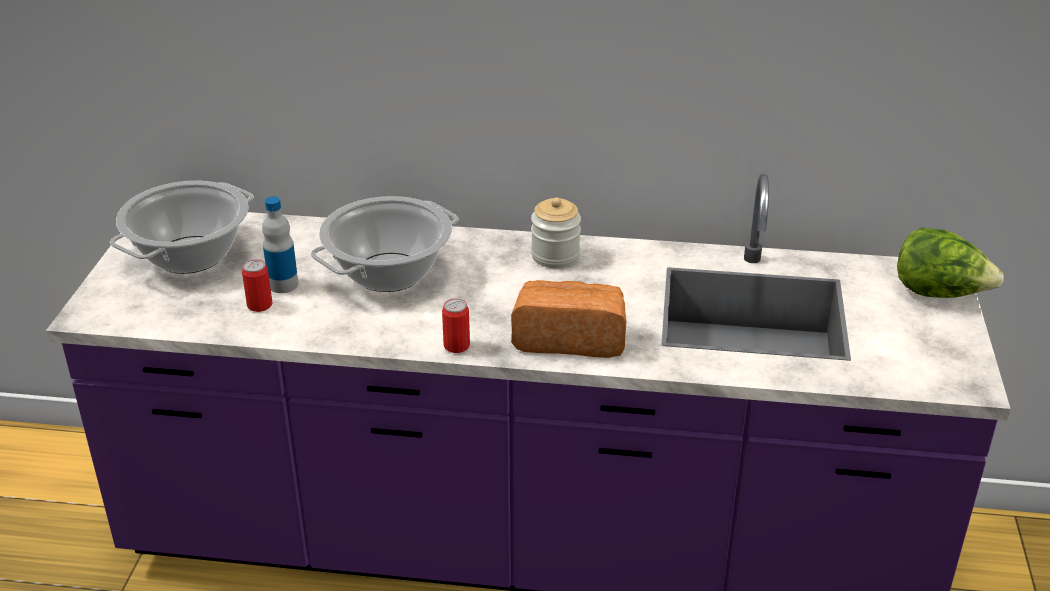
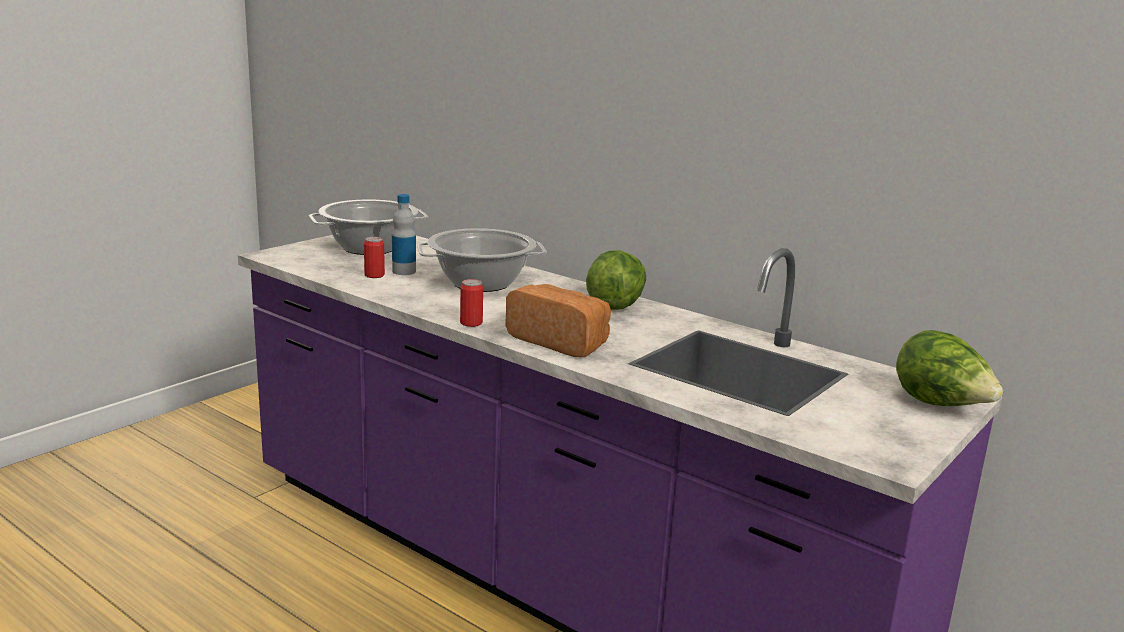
camera: 30 degrees right, 15 degrees down
(555, 256) = (615, 304): jar -> lettuce

